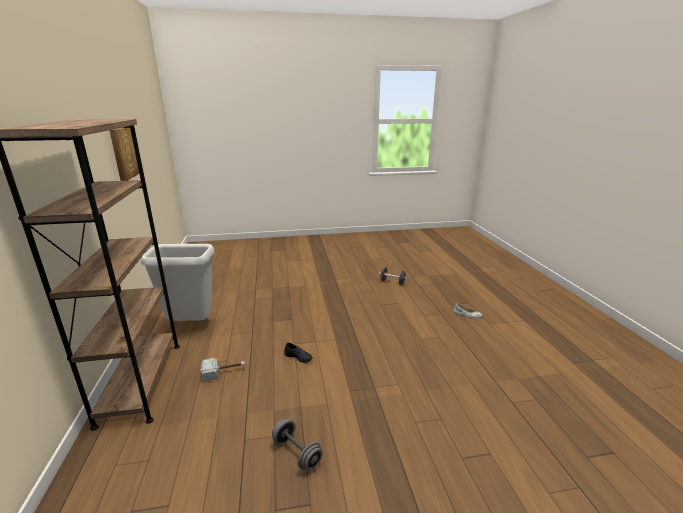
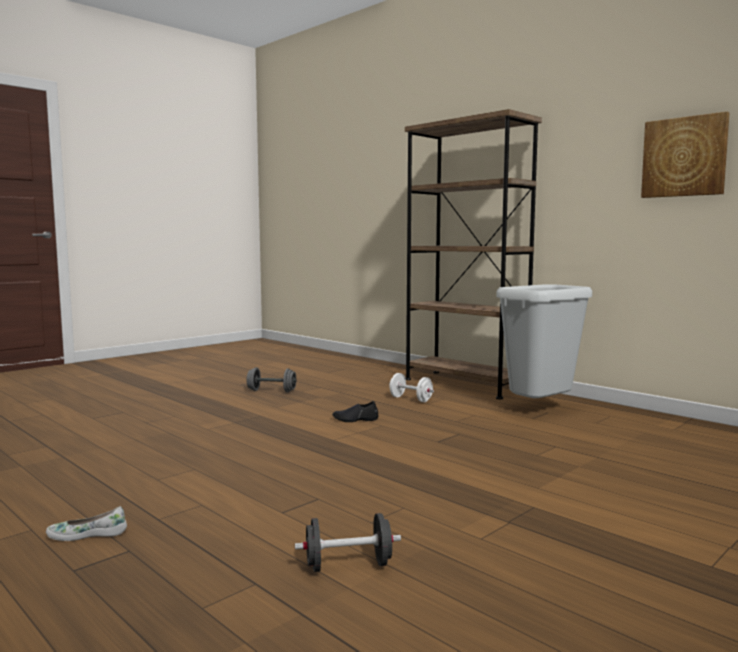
camera: 145 degrees right, 15 degrees down
(224, 372) = (411, 399): hammer -> white dumbbell

